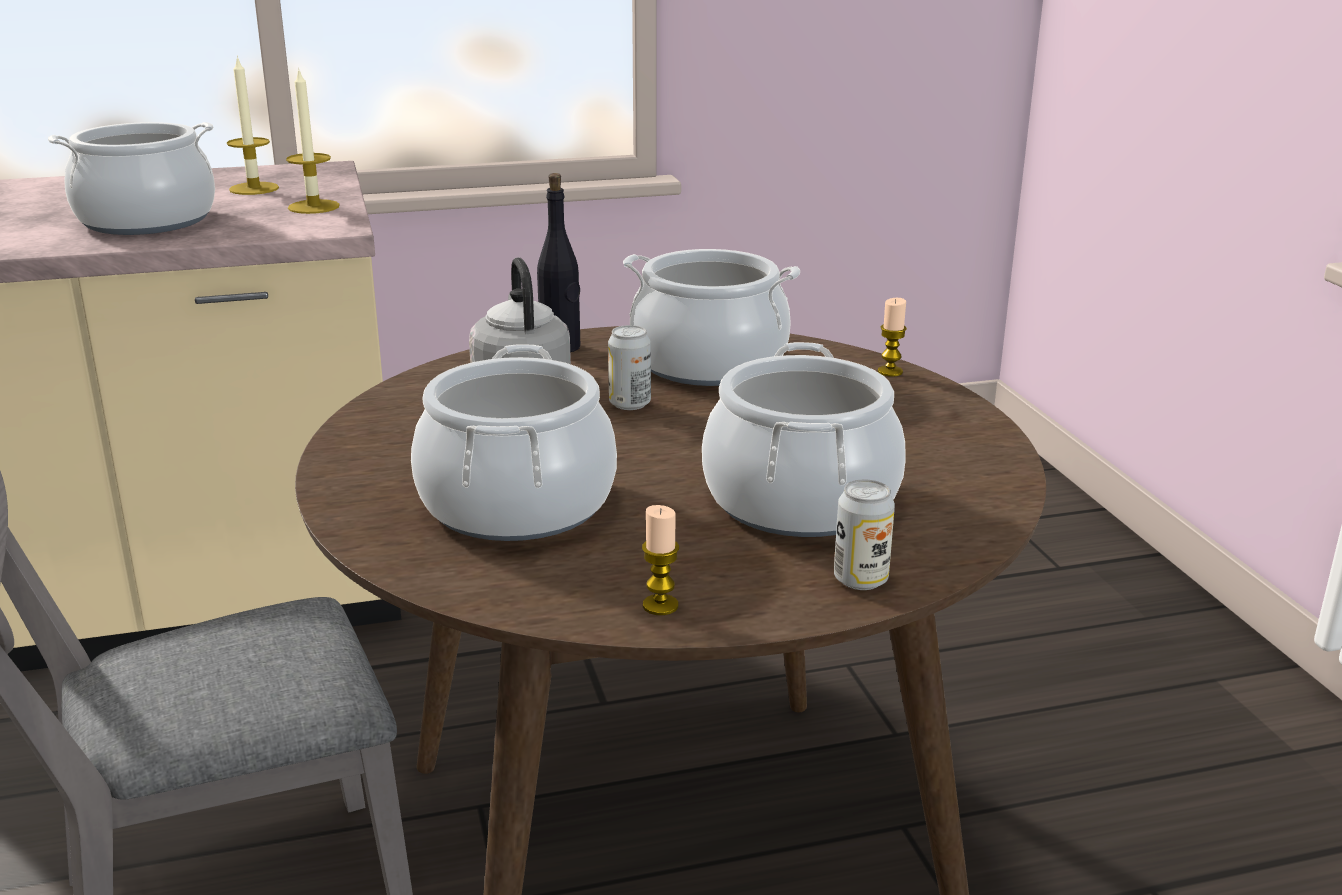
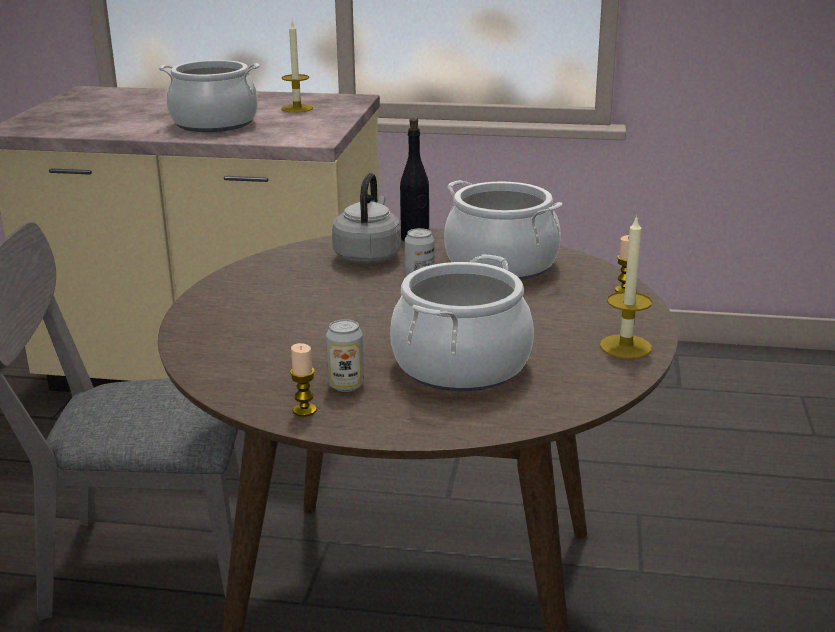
camera: 25 degrees right, 0 degrees up
(313, 207) = (318, 124): candle -> candle (625, 346)
(518, 504) = (286, 333): cooking pot -> none
(860, 579) = (444, 422): can -> can (346, 385)

